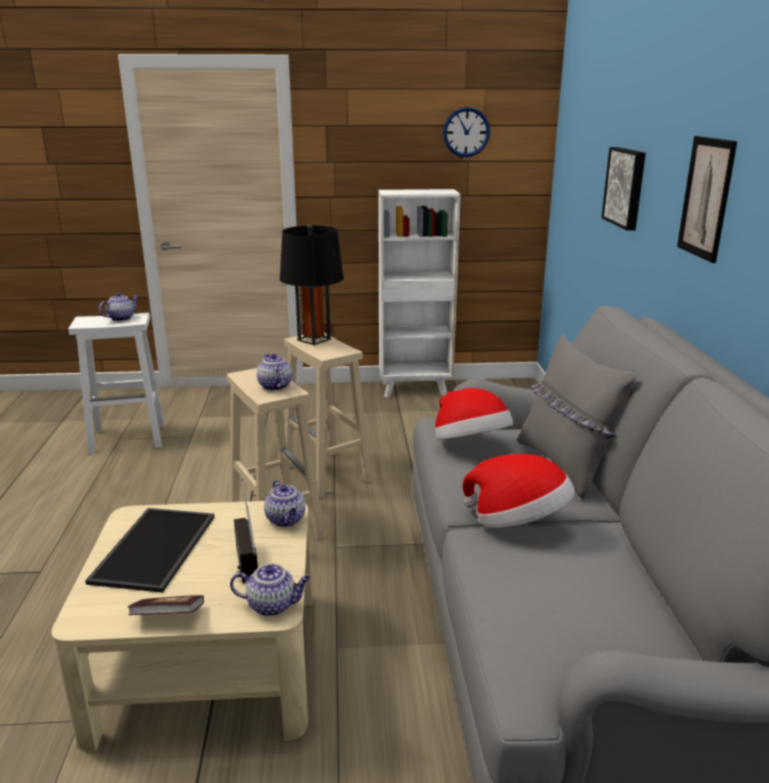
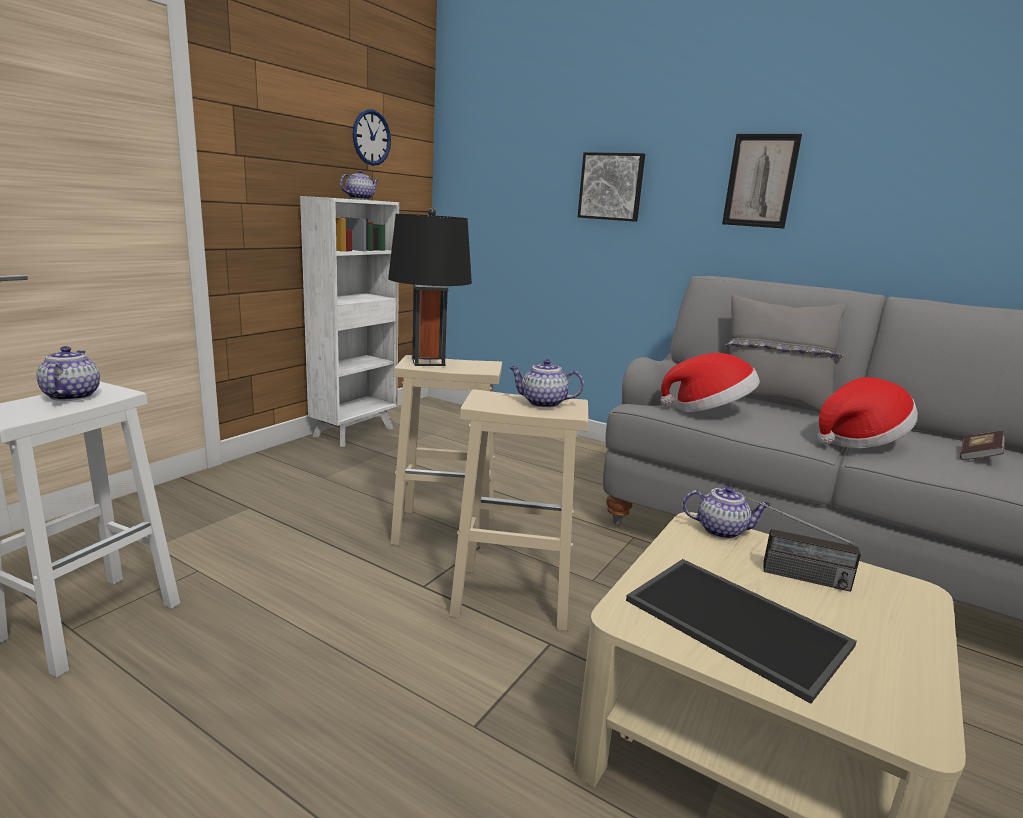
camera: 55 degrees left, 5 degrees down
(168, 617) = (916, 658): book -> book (979, 456)
(273, 605) = (903, 588): teapot -> teapot (360, 199)

